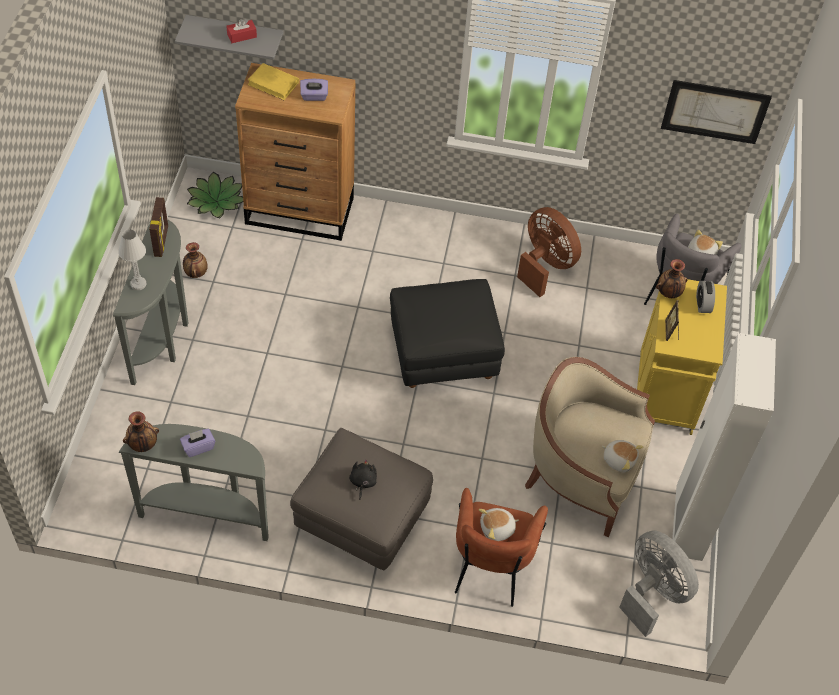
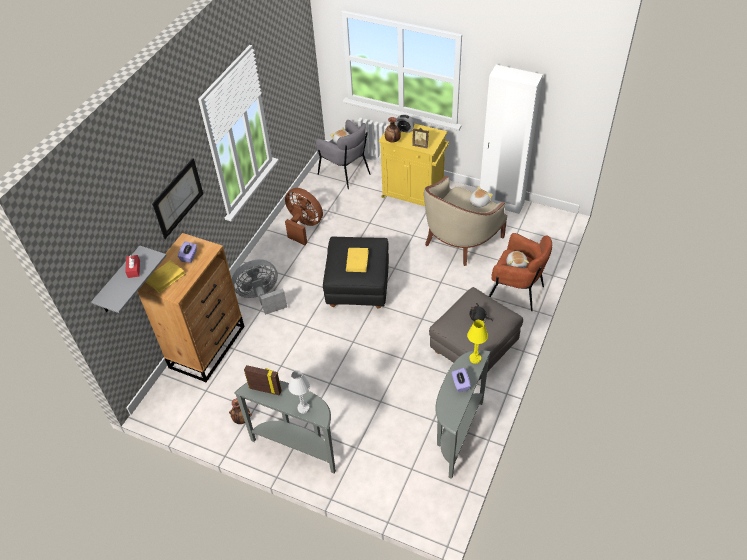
camera: 70 degrees left, 5 degrees down
(143, 445) = (453, 417): vase -> none
(216, 201) = (176, 398): potted plant -> none
(245, 460) = (475, 358): none -> yellow table lamp
(438, 315) = (357, 261): none -> yellow book
(545, 265) = (304, 226): brown fan -> brown fan turned 60 degrees clockwise
(652, 592) = (540, 226): grey fan -> grey fan (261, 297)
(715, 111) = (298, 69): picture -> picture (178, 198)

